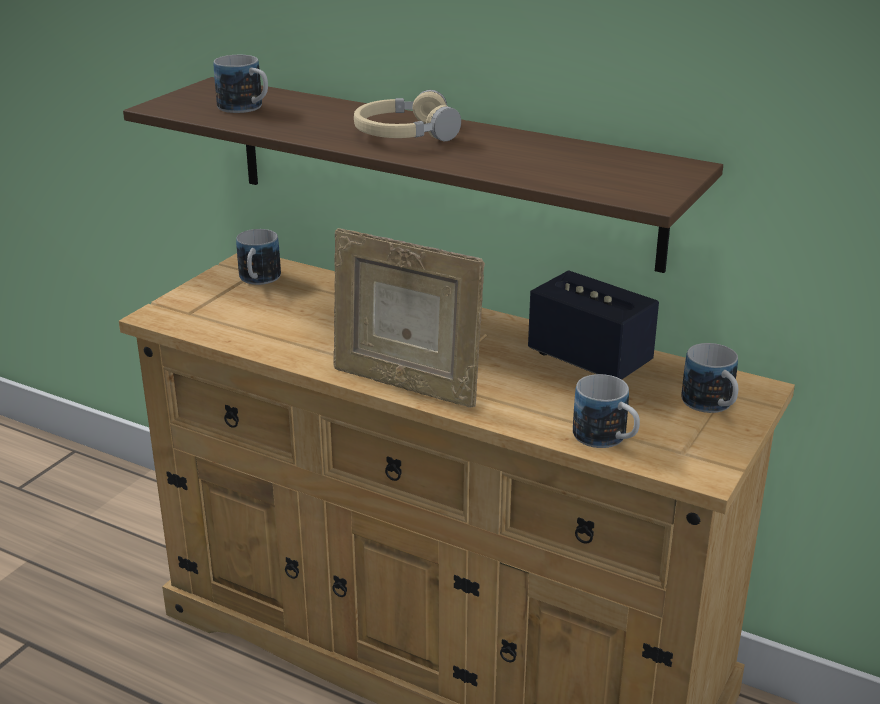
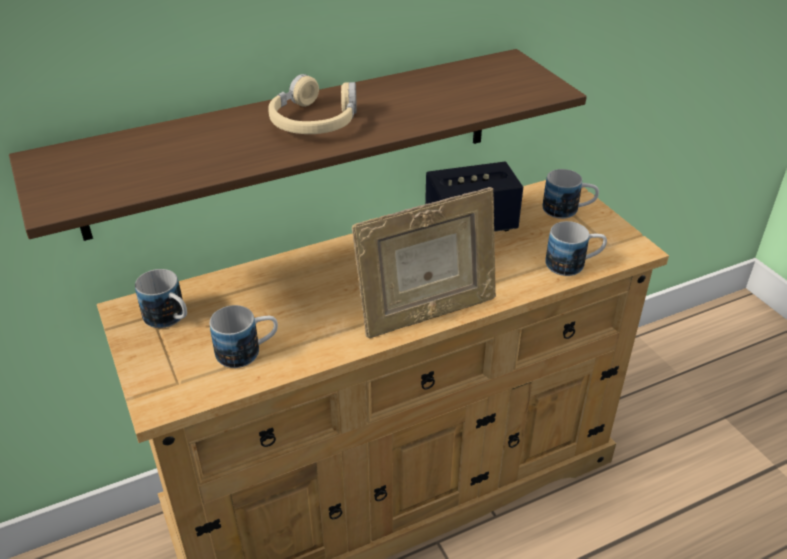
camera: 55 degrees left, 10 degrees up
(246, 108) = (139, 165): mug -> mug (248, 351)

